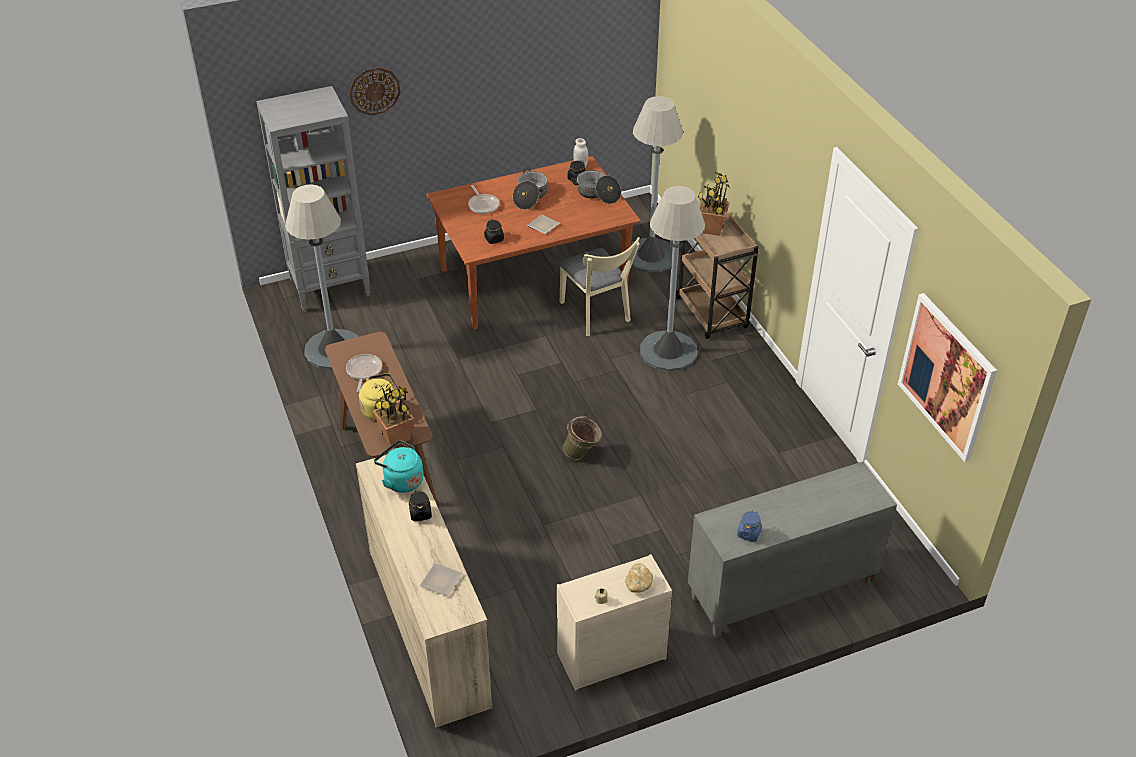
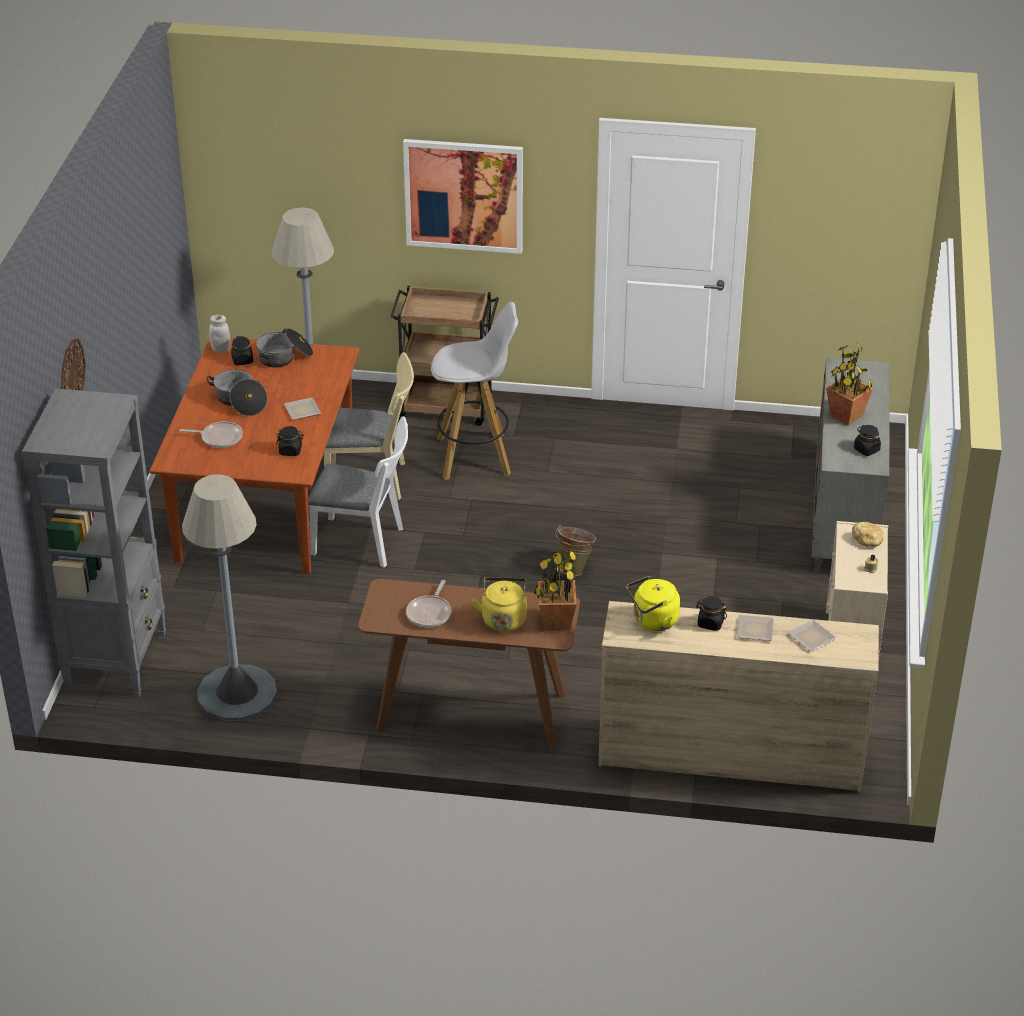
camera: 60 degrees left, 5 degrees down
(364, 371) = (430, 613): frying pan -> frying pan turned 105 degrees counterclockwise
(401, 480) = (653, 621): turquoise kettle -> yellow kettle
(427, 542) = (753, 630): none -> plate
(526, 340) = (364, 542): none -> white chair
(668, 351) = (475, 456): grey floor lamp -> white stool
(712, 229) = (428, 309): potted plant -> potted plant (846, 416)
(749, 533) = (866, 449): blue jar -> black jar
(946, 376) = (840, 238): picture -> picture (464, 195)

